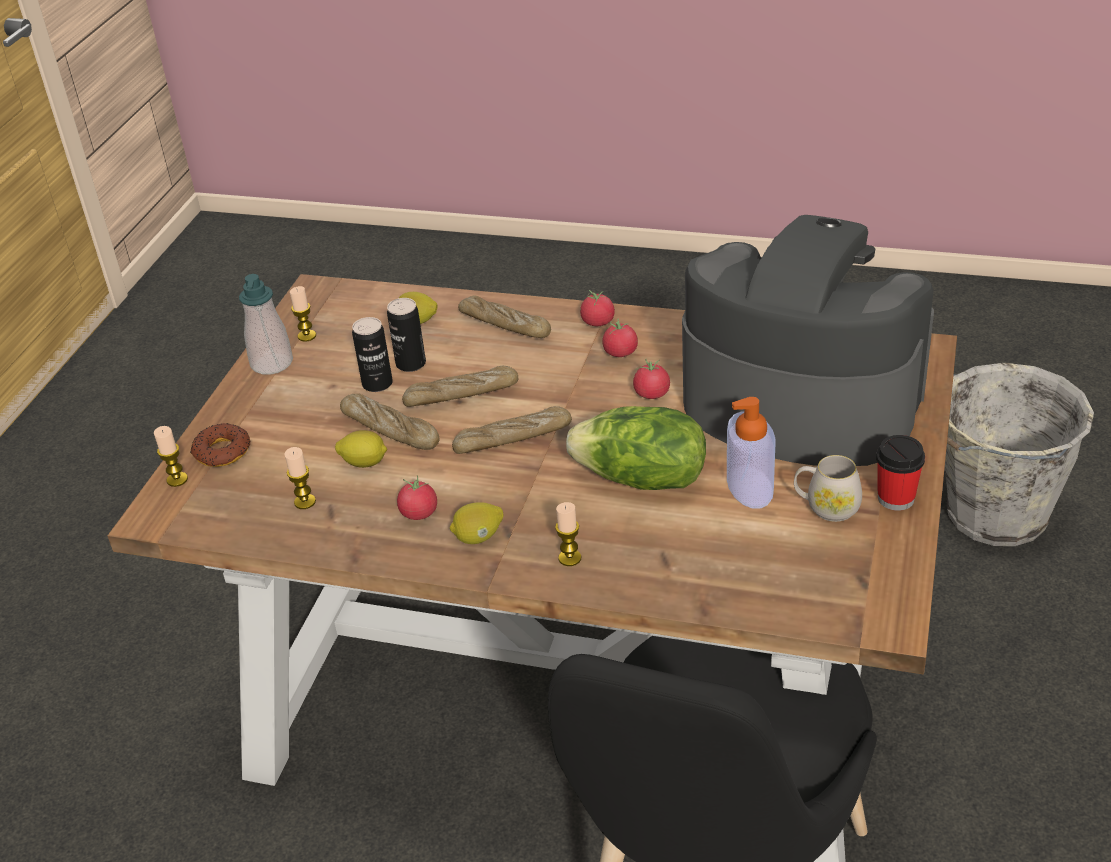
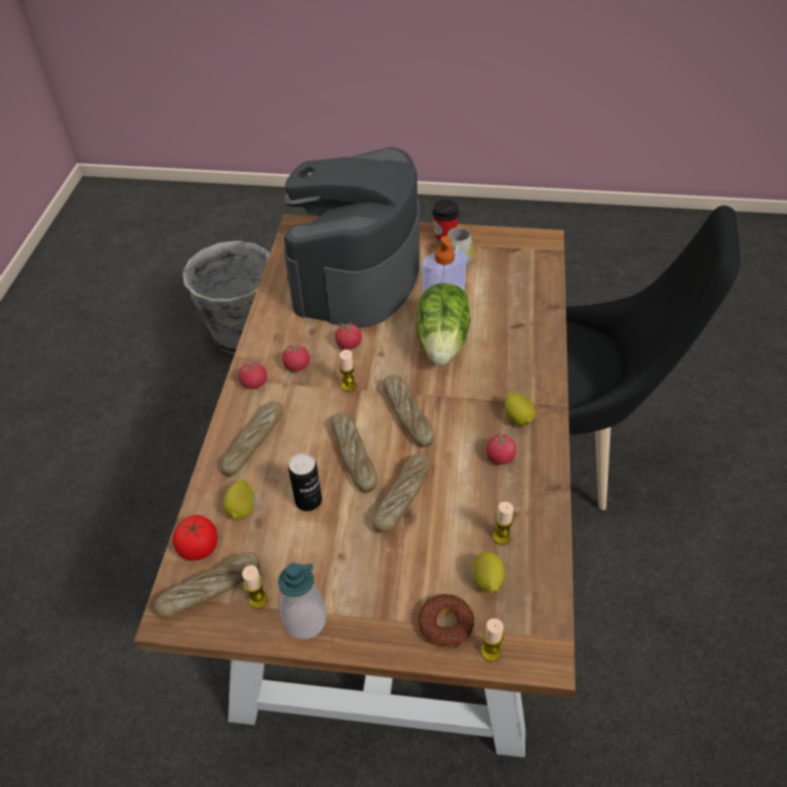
camera: 100 degrees left, 10 degrees up
(331, 308) = (209, 589): none -> bread
(364, 463) = (447, 505): lemon -> lemon (486, 580)
(377, 384) = (338, 520): can -> none
(381, 299) = (199, 547): none -> tomato
(570, 558) = (527, 368): candle -> candle (348, 386)

